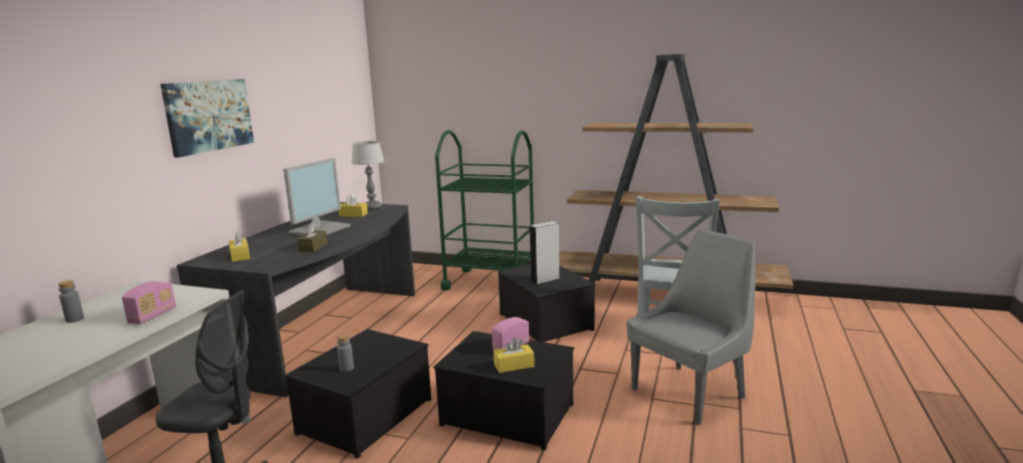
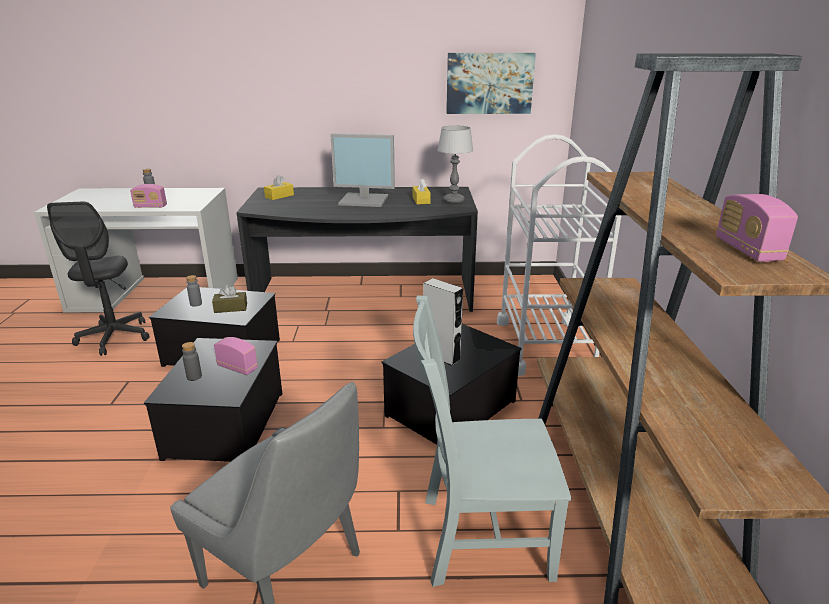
camera: 70 degrees right, 10 degrees up
(209, 115) = (309, 74): picture -> picture (489, 83)
(313, 247) = (308, 209): brown tissue box -> brown tissue box (231, 308)
(490, 282) = (545, 346): green cart -> white cart
(514, 365) = (194, 377): yellow tissue box -> grey bottle
(718, 124) = (747, 250): none -> radio

